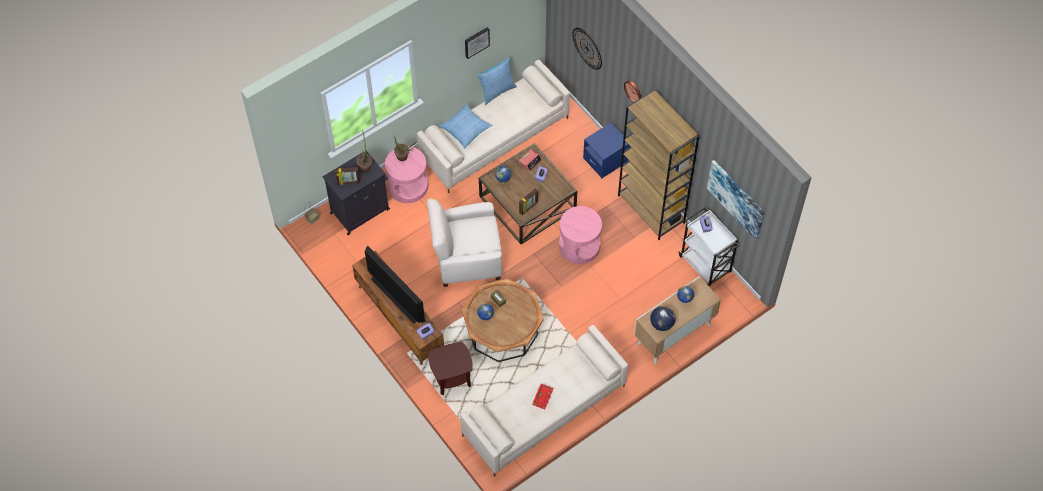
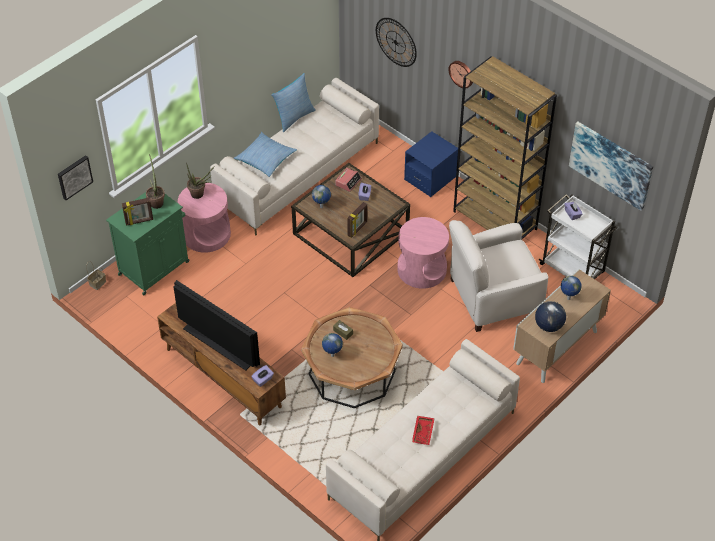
camera: 10 degrees left, 10 degrees down
(361, 211) = (155, 267): black cabinet -> green cabinet
(451, 378) = (301, 435): brown side table -> none
(466, 258) = (291, 300): white armchair -> white armchair (493, 297)
(476, 42) = (267, 48): picture -> picture (74, 176)

